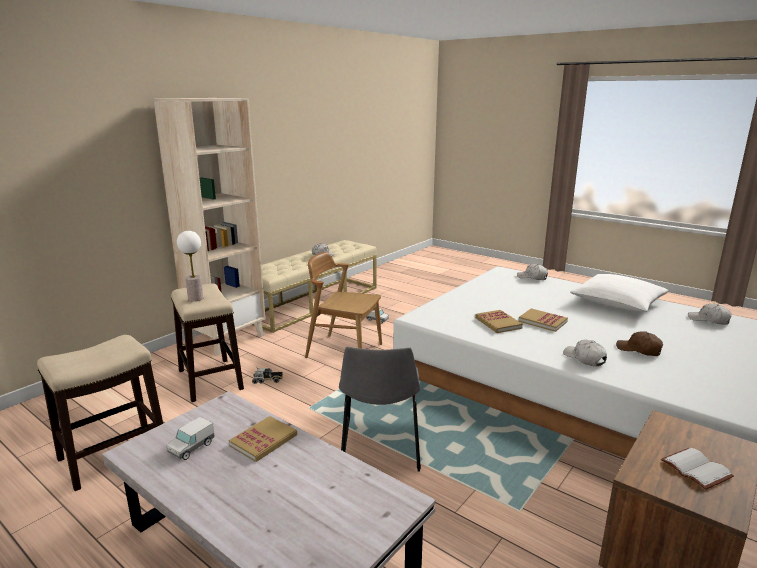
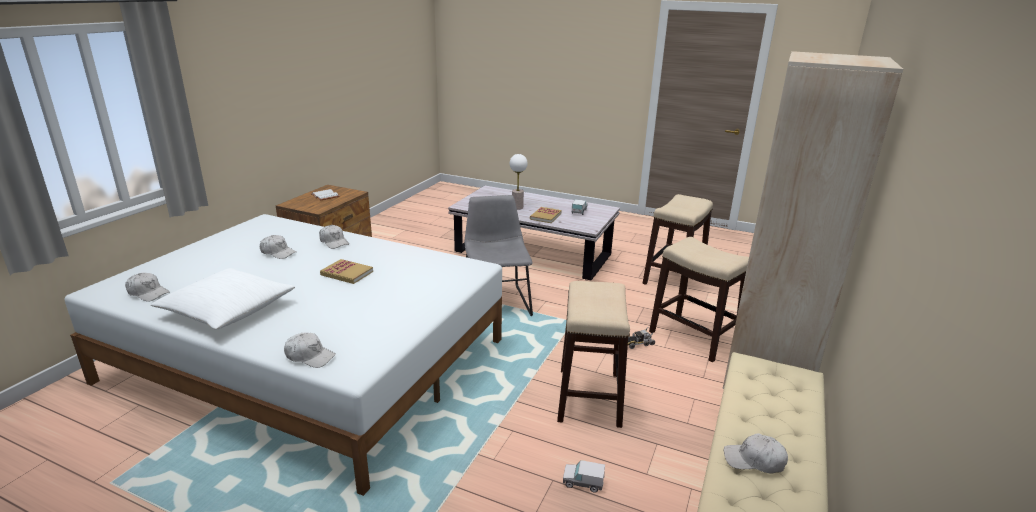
camera: 165 degrees right, 5 degrees up
(196, 298) = (707, 250): table lamp -> table lamp (517, 207)
(344, 350) = (589, 397): brown chair -> stool
(498, 323) = (395, 267): book -> none
(639, 350) = (278, 252): brown cap -> white cap

